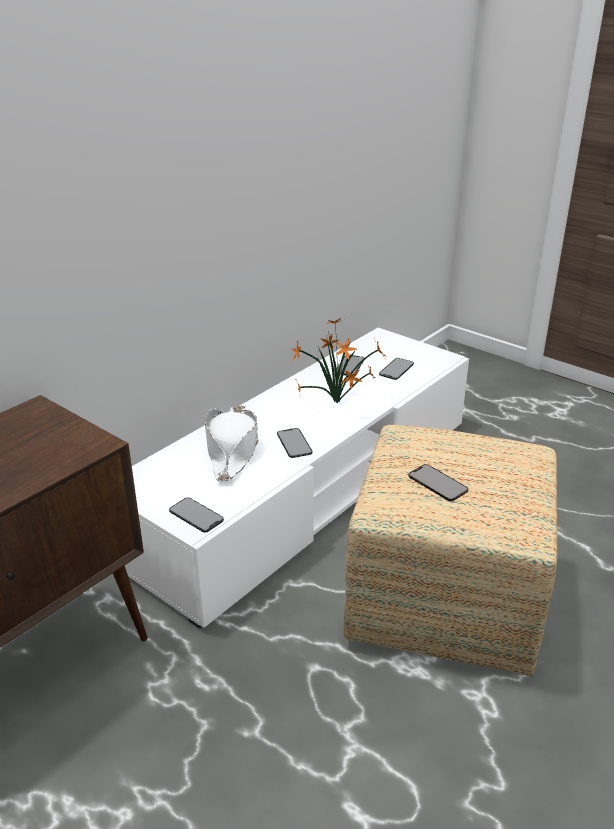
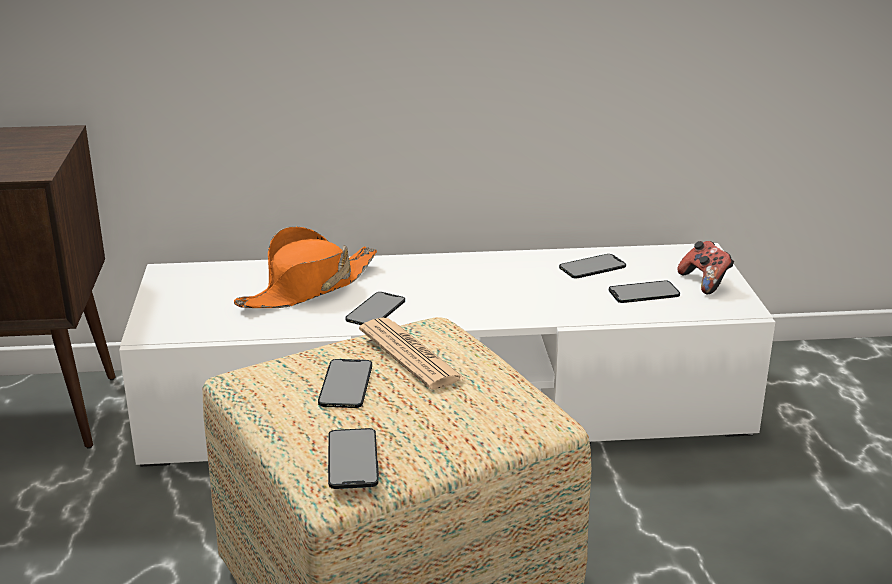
camera: 45 degrees right, 5 degrees down
(196, 515) = (170, 324): phone -> phone (352, 459)
(232, 449) = (308, 288): white hat -> orange hat
(339, 403) = (500, 297): potted plant -> none
(411, 351) = (705, 282): none -> game controller
(432, 451) = (410, 355): none -> newspaper

